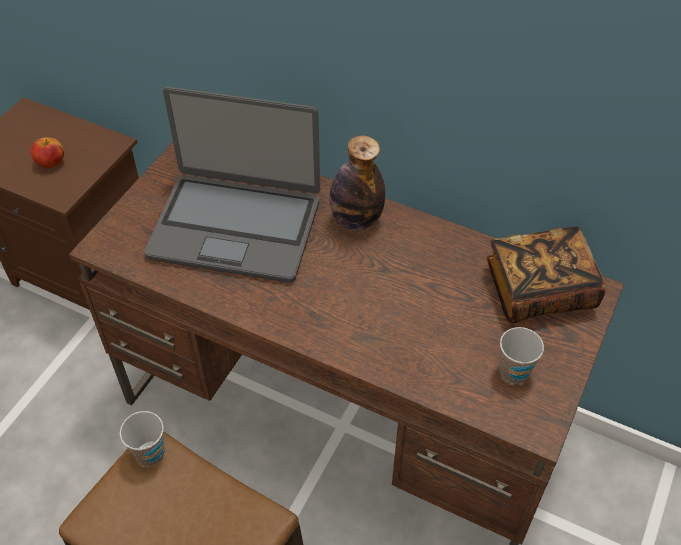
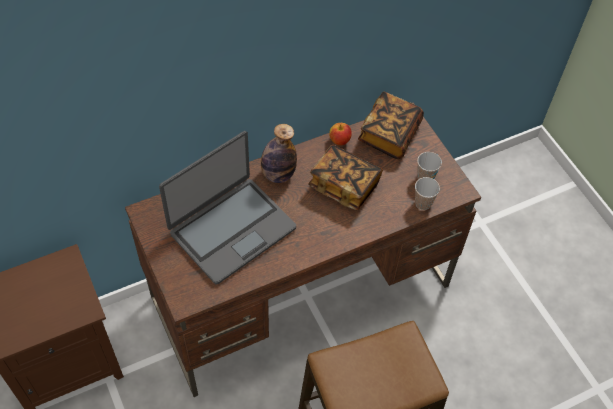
camera: 55 degrees left, 5 degrees up
(51, 163) = (50, 301): apple -> apple (340, 140)
(150, 453) = (328, 363): cup -> cup (423, 203)
(407, 292) = (344, 185): none -> book

